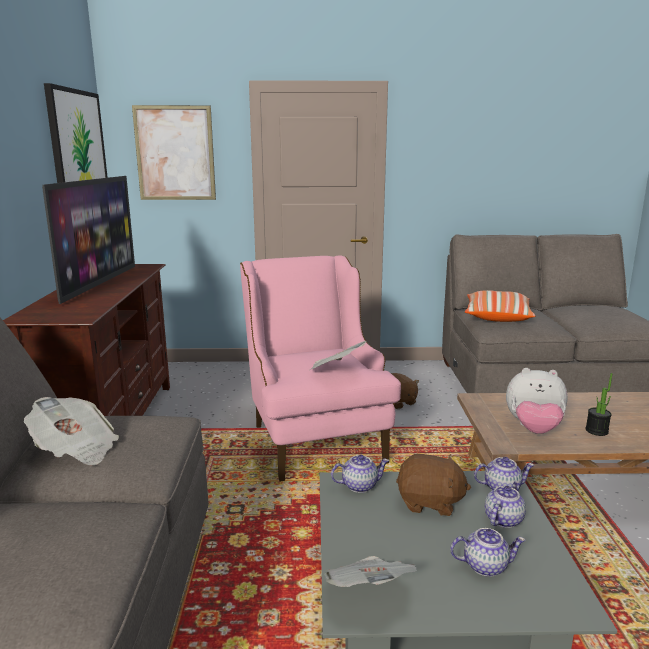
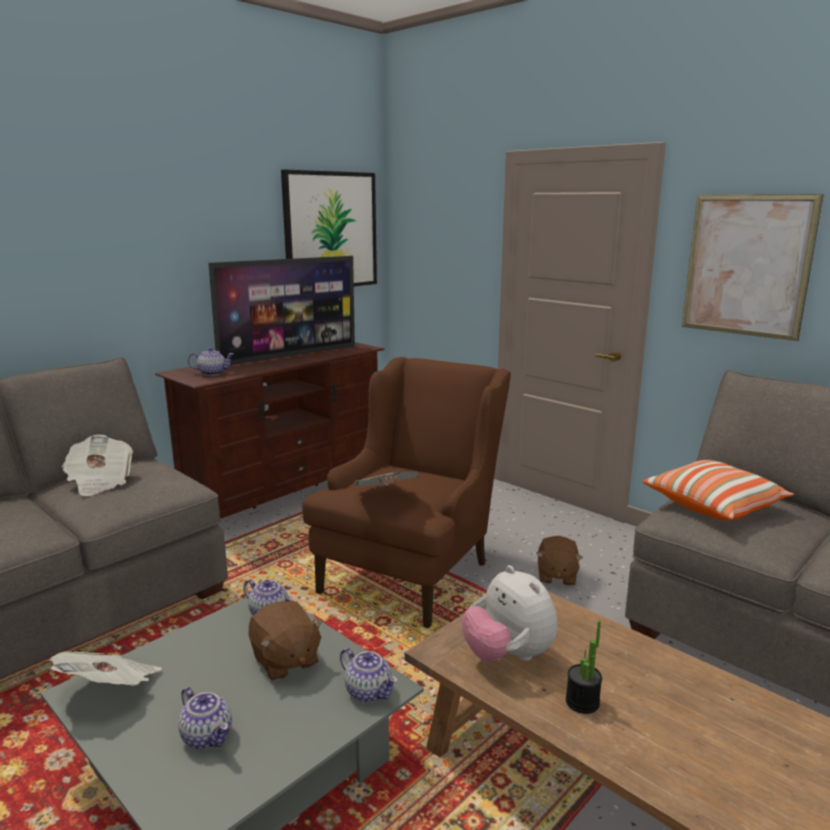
camera: 45 degrees right, 0 degrees up
(175, 153) = (436, 233): picture -> picture (746, 266)
(313, 436) = (413, 569): pink armchair -> brown armchair
(503, 519) = (305, 715): teapot -> teapot (212, 373)

